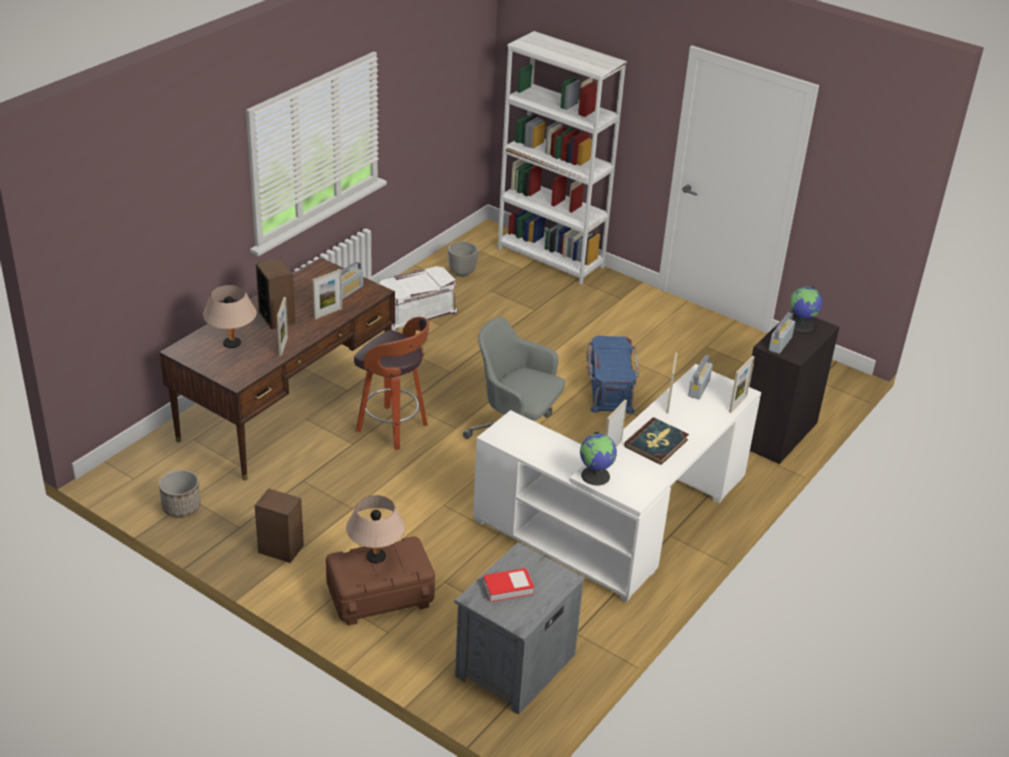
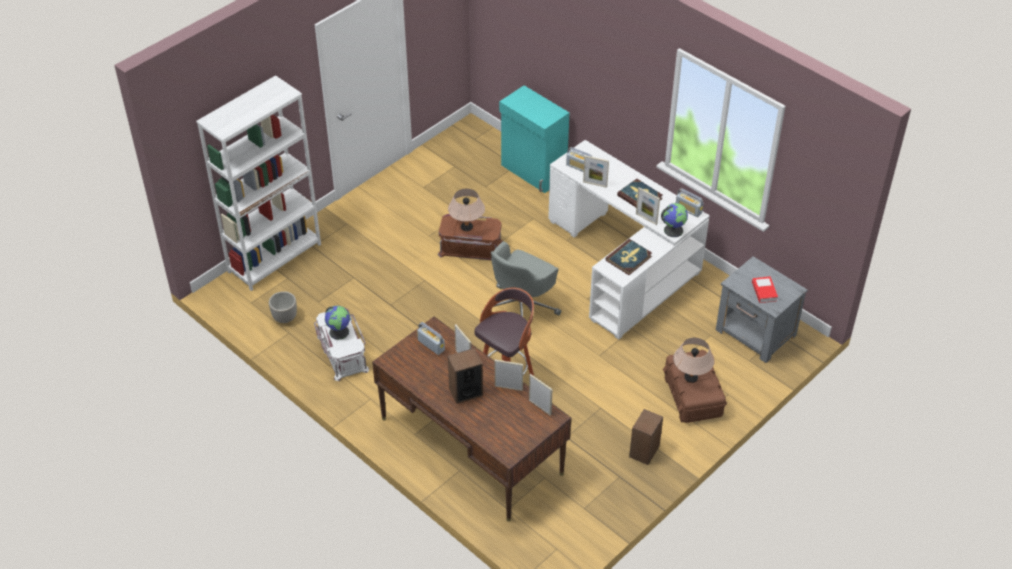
camera: 80 degrees left, 10 degrees up
(181, 506) = (593, 514): planter -> none
(232, 344) = (502, 420): beige table lamp -> beige table lamp (466, 227)
(533, 441) = (629, 258): none -> book
(609, 389) = (470, 248): blue storage box -> brown storage box
(738, 404) = (598, 152): picture frame -> picture frame (540, 407)
(776, 433) = (533, 172): black cabinet -> turquoise cabinet
(780, 344) = (542, 116): radio -> radio (688, 209)
(802, 325) = (520, 101): globe -> globe (339, 332)

